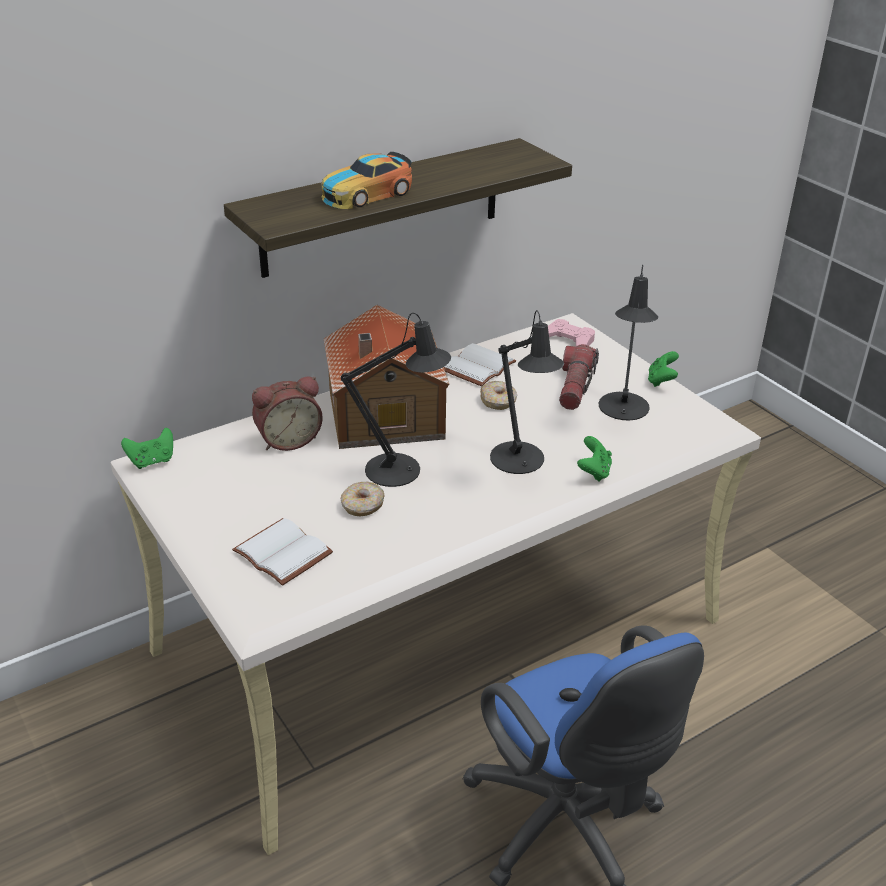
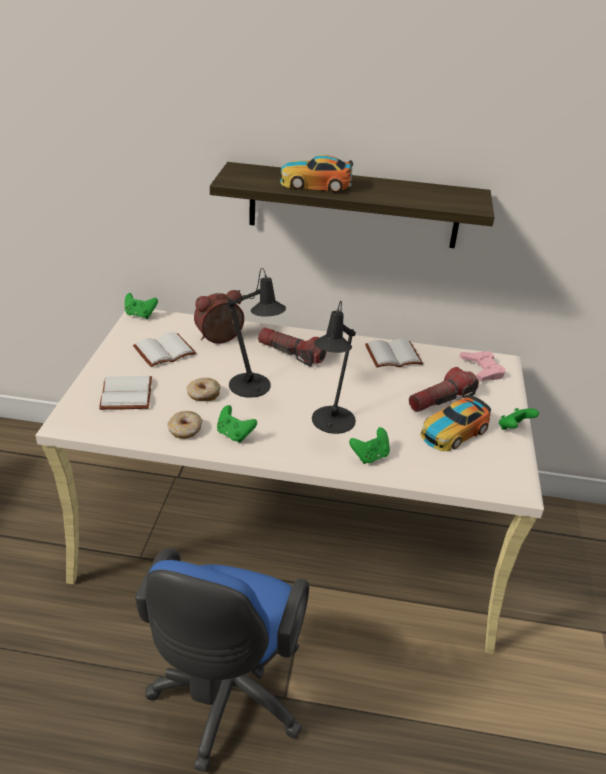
camera: 40 degrees right, 0 degrees up
(247, 484) = (164, 350): none -> white book
(288, 439) = (220, 339): alarm clock -> alarm clock turned 135 degrees clockwise
(383, 415) = (291, 353): toy house -> flashlight
(454, 525) = (234, 434): none -> green game controller
(498, 401) = (374, 381): donut -> donut (185, 430)
(623, 410) = (453, 431): black table lamp -> toy car

